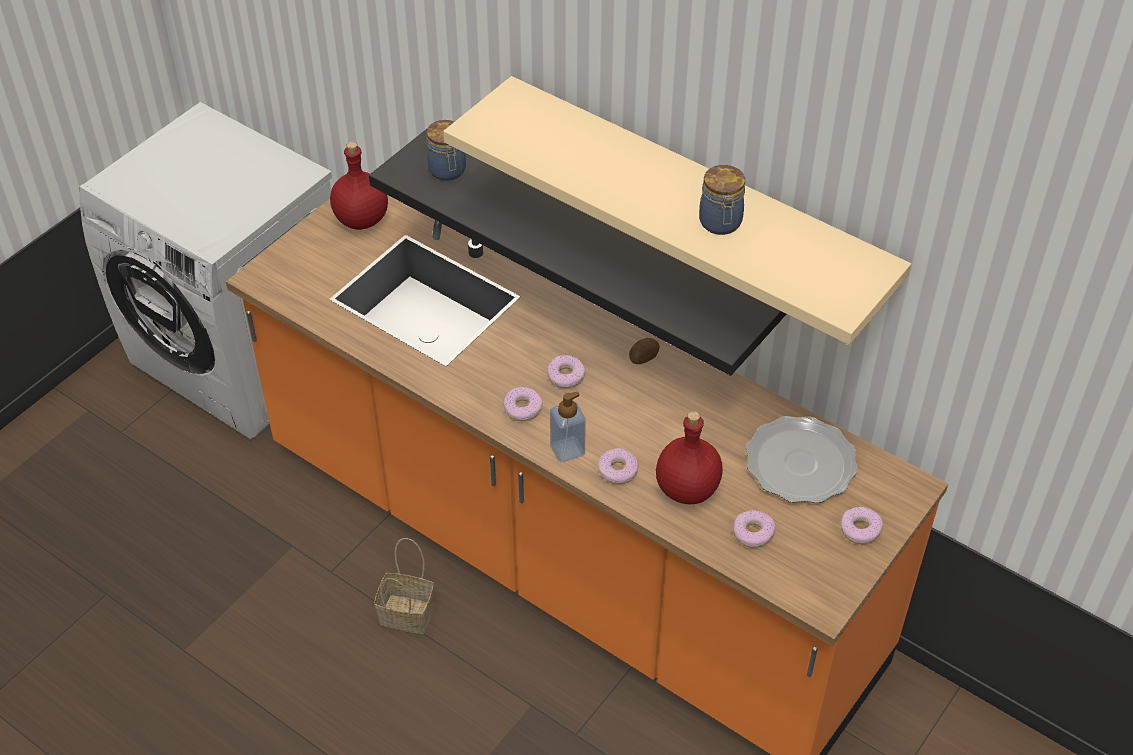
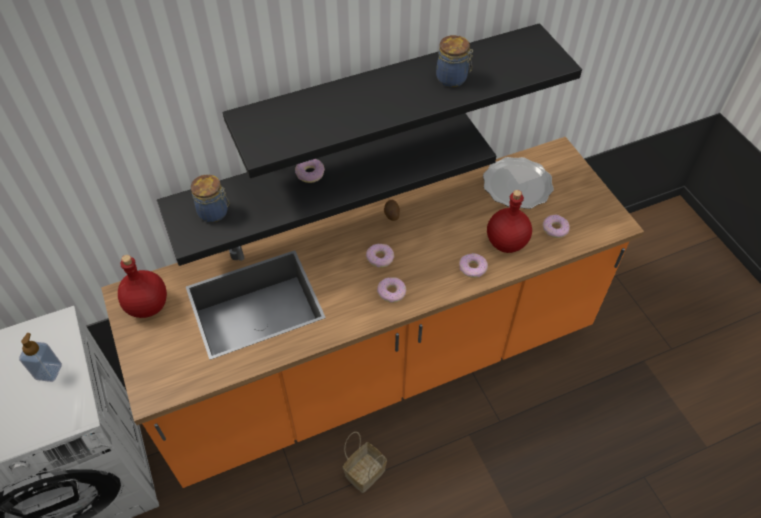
camera: 60 degrees left, 5 degrees up
(567, 449) = (440, 285): soap dispenser -> soap dispenser (48, 371)
(696, 198) = (389, 91): beige shelf -> black shelf
(860, 529) = (577, 184): donut -> donut (310, 174)

